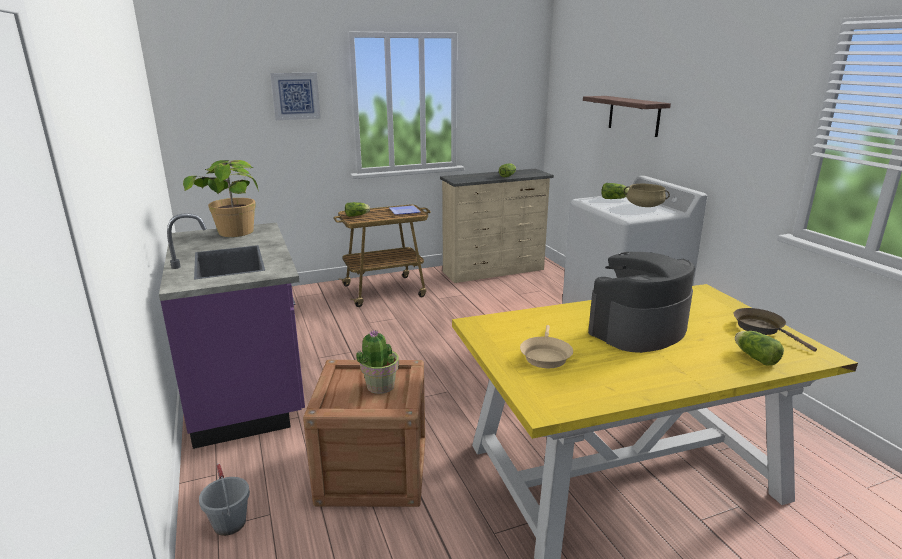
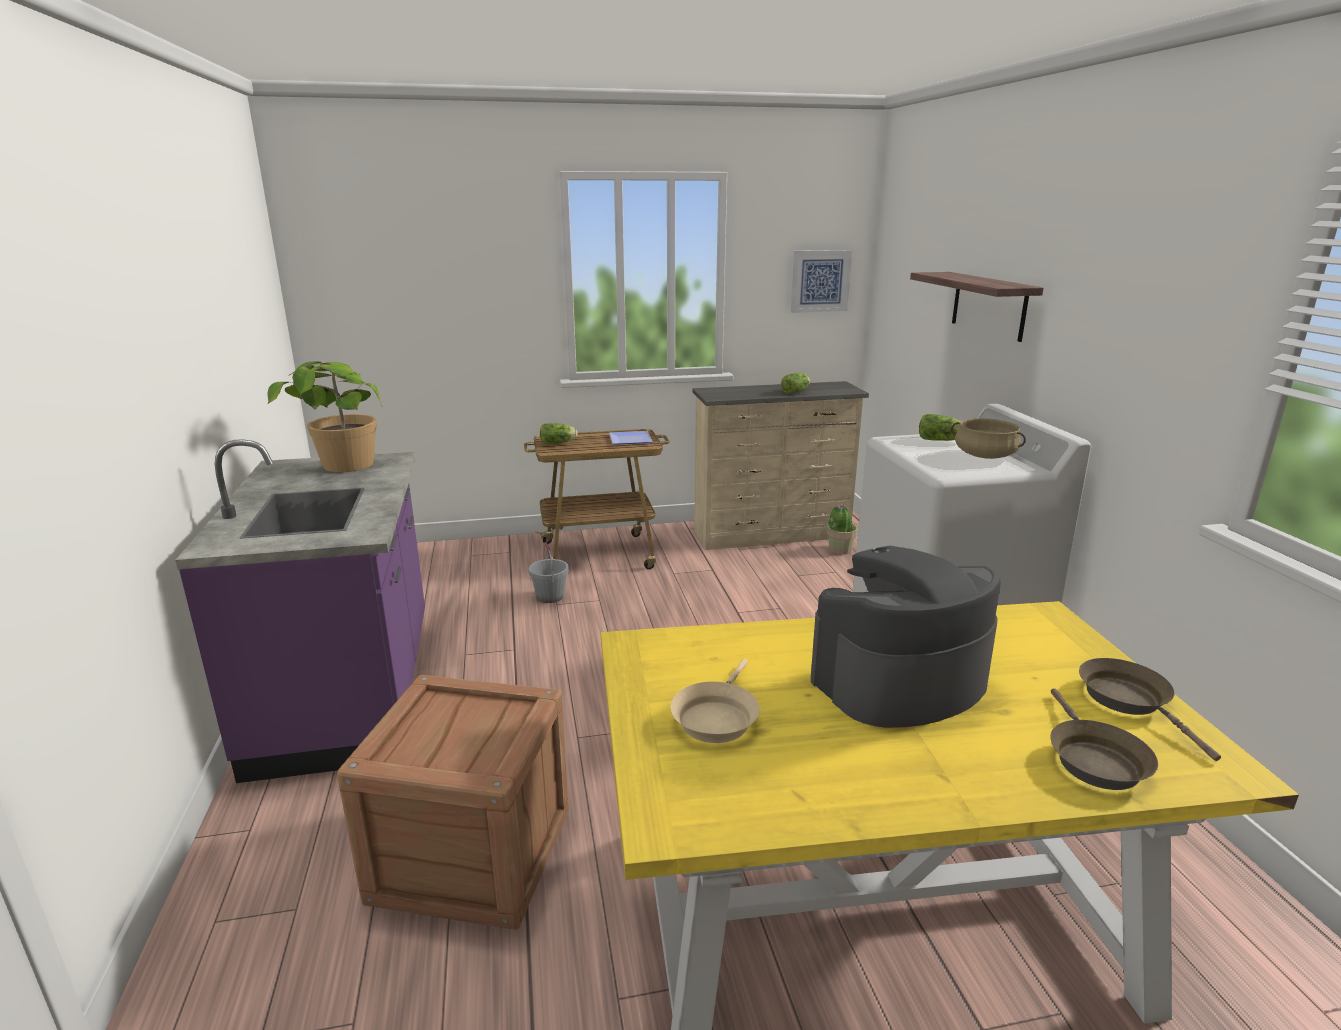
camera: 10 degrees right, 0 degrees up
(229, 523) = (233, 916): grey bucket -> grey bucket (550, 597)
(295, 96) = (480, 265): picture -> picture (820, 281)
(380, 386) = (477, 729): potted plant -> potted plant (839, 550)
(754, 357) = (1093, 759): lettuce -> brown frying pan

